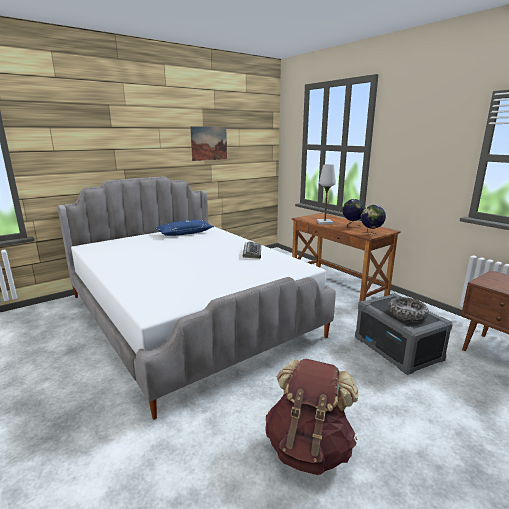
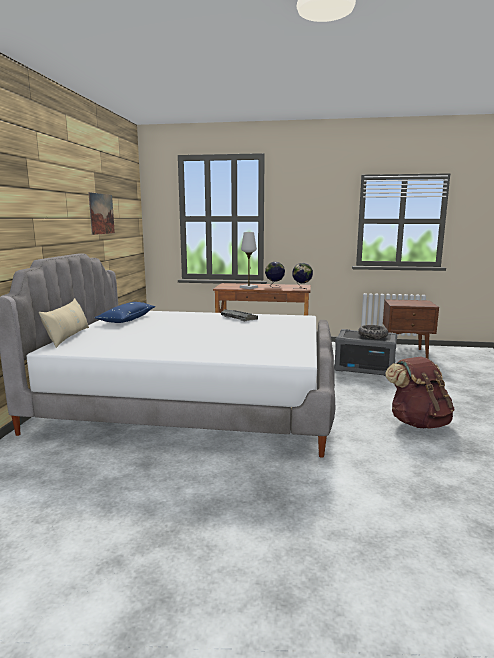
camera: 45 degrees left, 5 degrees down
(118, 239) = (68, 337): none -> beige pillow

